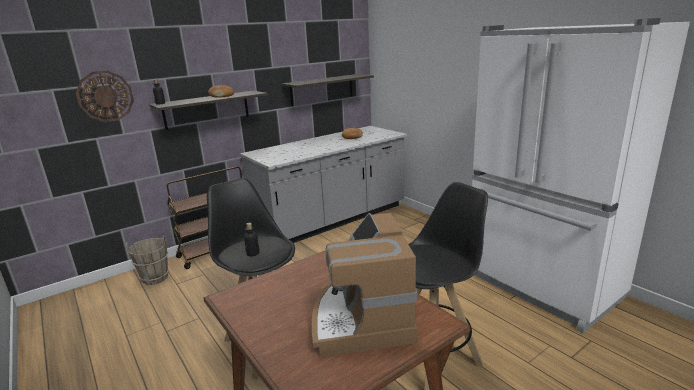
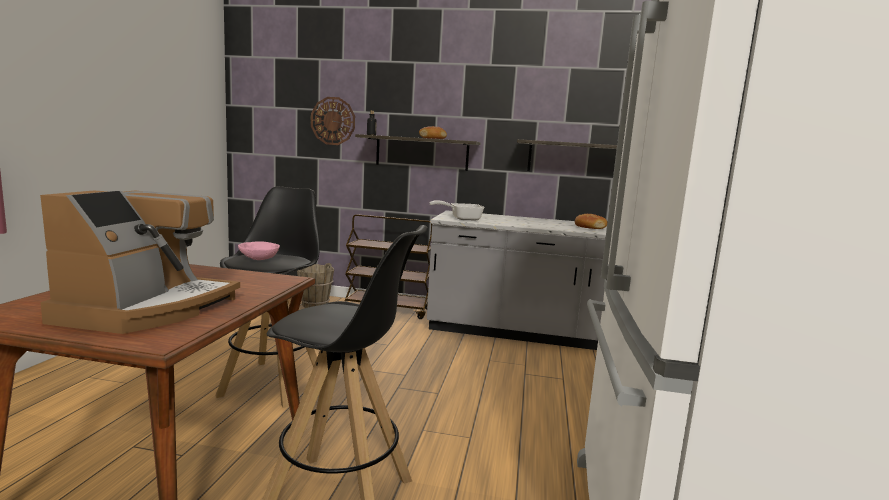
camera: 45 degrees right, 10 degrees down
(253, 253) = (258, 259): bottle -> pink bowl
(281, 158) = (461, 219): none -> frying pan
(362, 318) = (149, 309): coffee machine -> coffee machine turned 150 degrees clockwise

